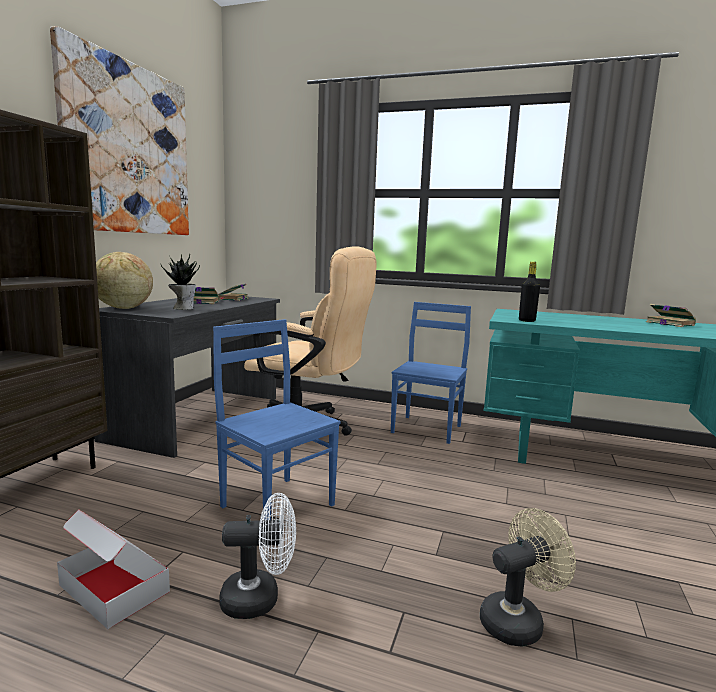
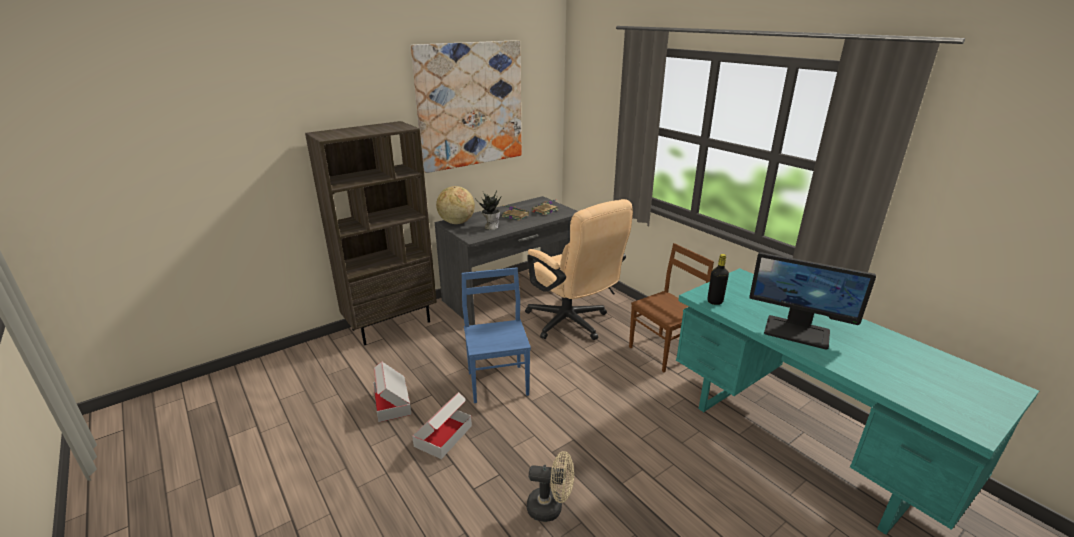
camera: 35 degrees right, 15 degrees up
(260, 599) = (443, 436): white fan -> cardboard box
(428, 429) = (663, 352): blue chair -> brown chair
(622, 326) = (797, 331): none -> monitor
(669, 323) = (873, 338): book -> none

